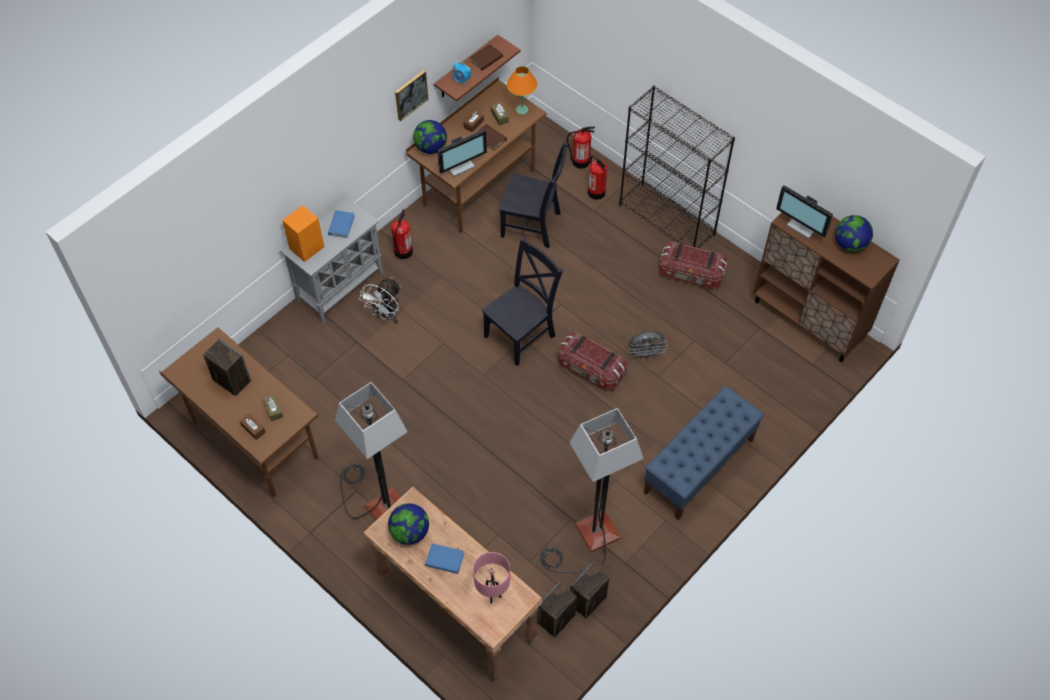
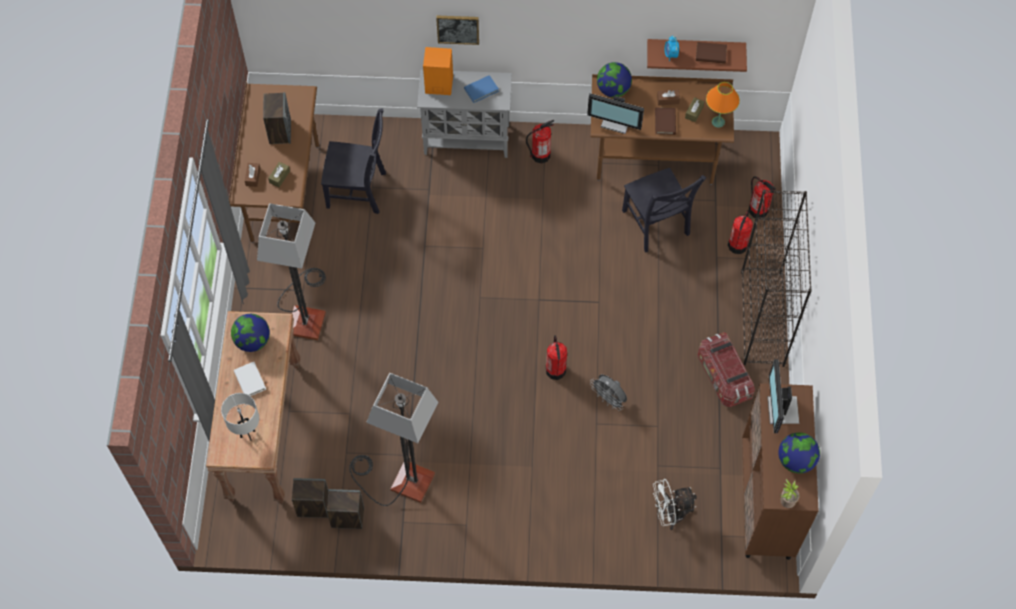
camera: 50 degrees right, 5 degrees up
(386, 315) = (470, 190): white fan -> white fan (670, 514)
(411, 95) = (615, 32): picture -> picture (458, 29)
(444, 559) = (250, 380): blue book -> white book
(492, 595) = (247, 434): pink table lamp -> white table lamp
(522, 334) = (543, 296): black chair -> black chair (359, 191)
(590, 370) = (556, 370): storage box -> fire extinguisher
(699, 466) = (538, 515): blue bench -> none
(878, 272) = (786, 502): none -> potted plant

